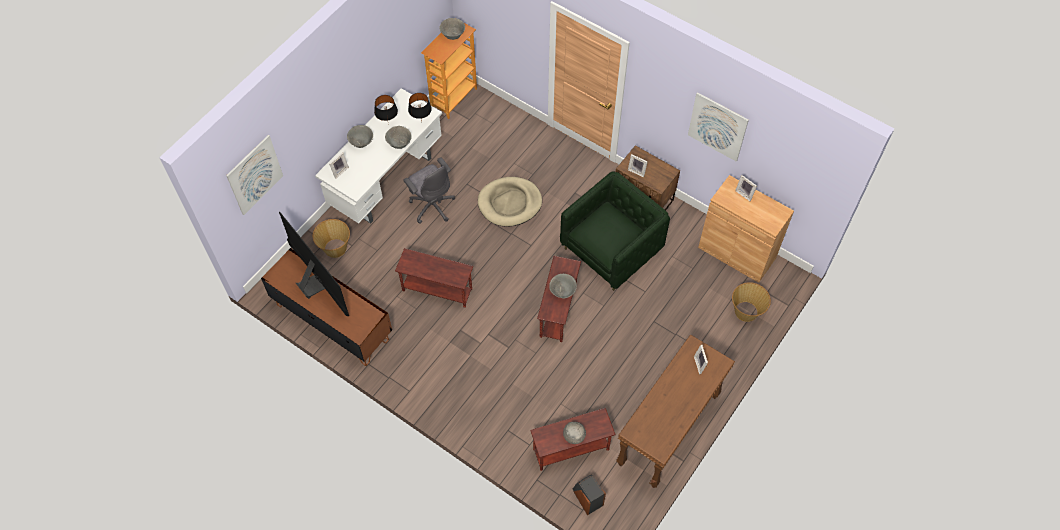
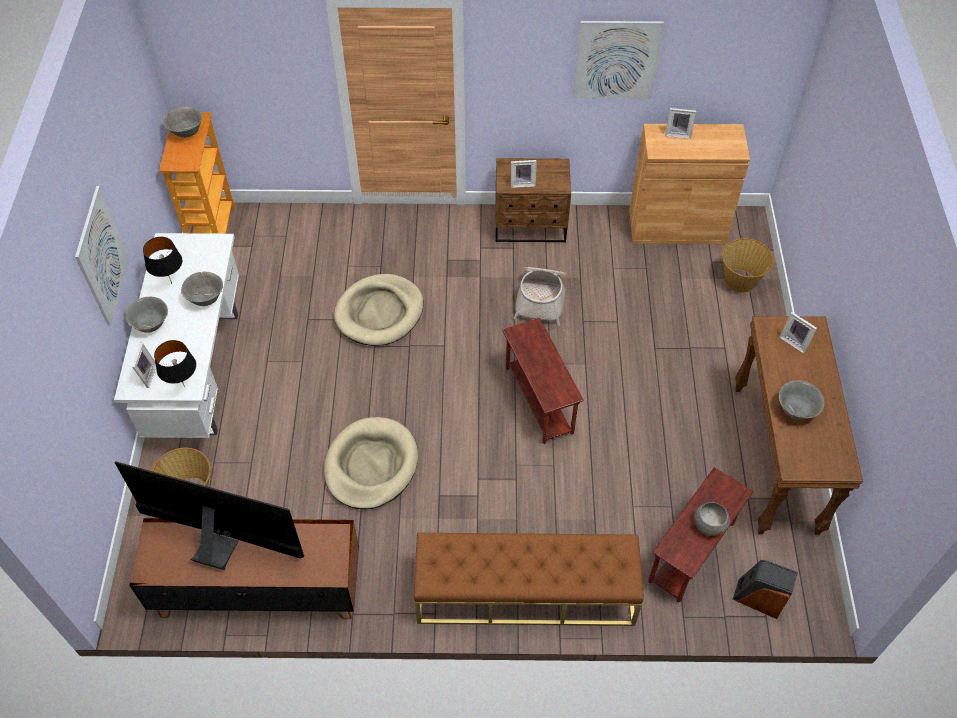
camera: 35 degrees left, 5 degrees down
(255, 175) = (47, 425): picture -> picture (101, 256)
(421, 122) = (215, 258): black table lamp -> black table lamp (184, 386)
(432, 205) = (283, 368): grey office chair -> none
(437, 290) = (371, 465): brown side table -> beige dog bed
(463, 411) = (525, 593): none -> brown bench
(562, 292) = (549, 364): grey bowl -> grey bowl (796, 410)
(611, 249) = (541, 298): green armchair -> basket

